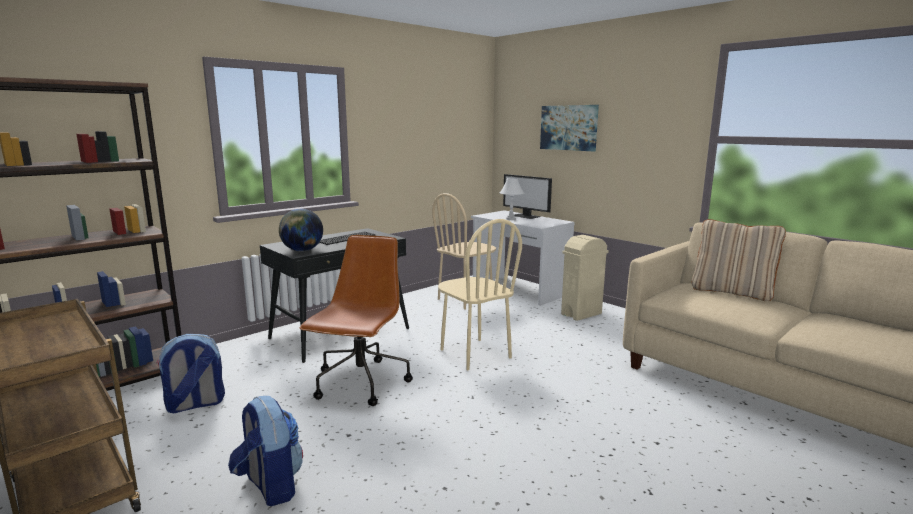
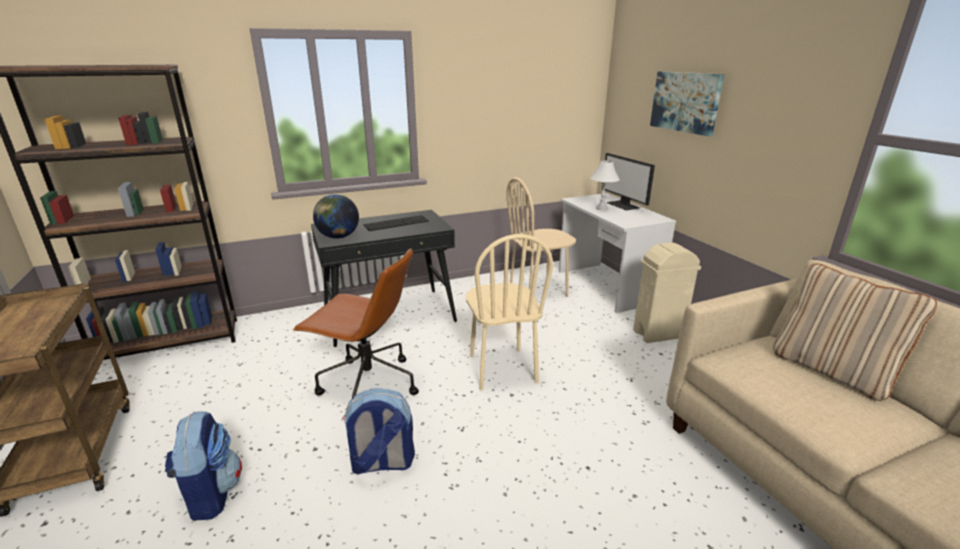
camera: 20 degrees right, 10 degrees up
(194, 404) = (219, 377): backpack -> backpack (381, 463)
(361, 383) = (367, 385): brown office chair -> brown office chair turned 75 degrees clockwise

